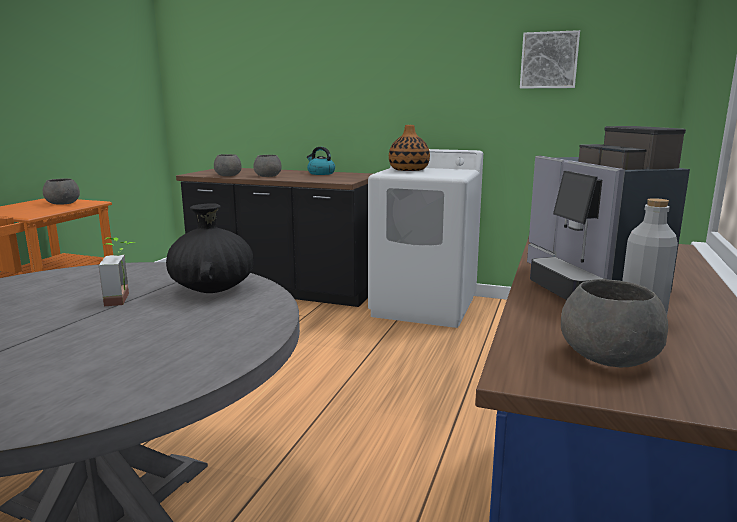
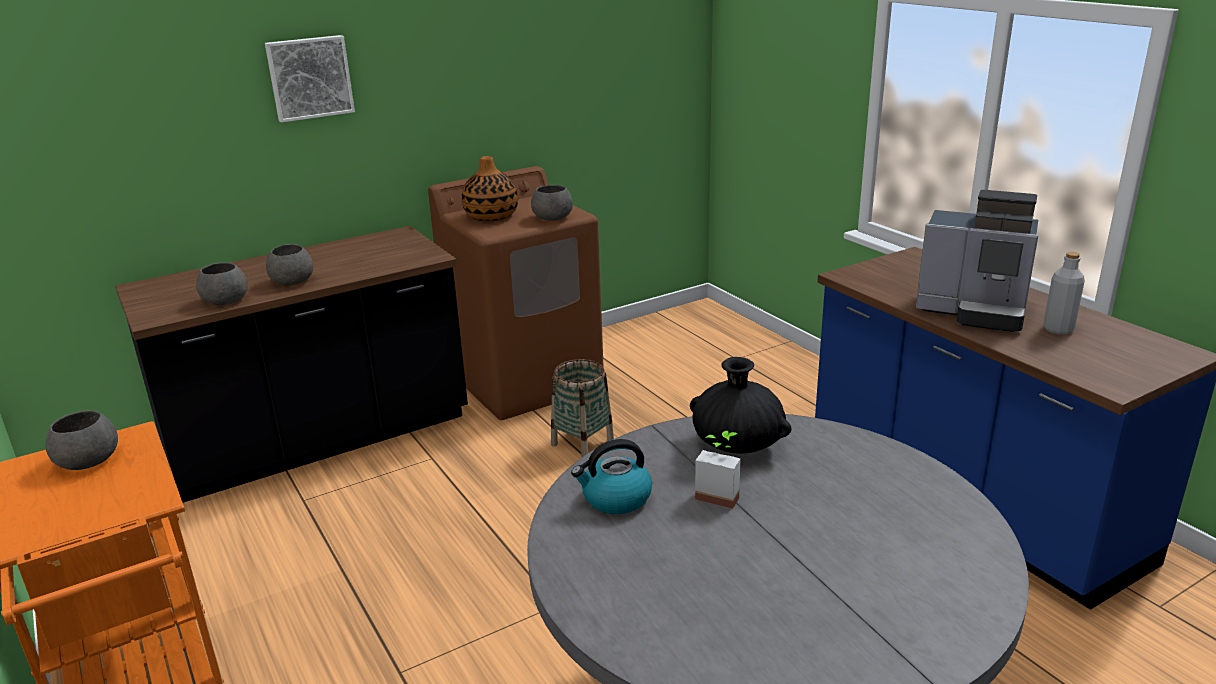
camera: 50 degrees left, 10 degrees up
(320, 173) = (339, 250): kettle -> kettle (615, 499)
(385, 345) = (582, 442): none -> basket
(424, 307) = (526, 381): white washing machine -> brown washing machine
(549, 60) = (591, 43): picture -> picture (309, 77)
(610, 357) = (1104, 358): grey bowl -> grey bowl (553, 217)

